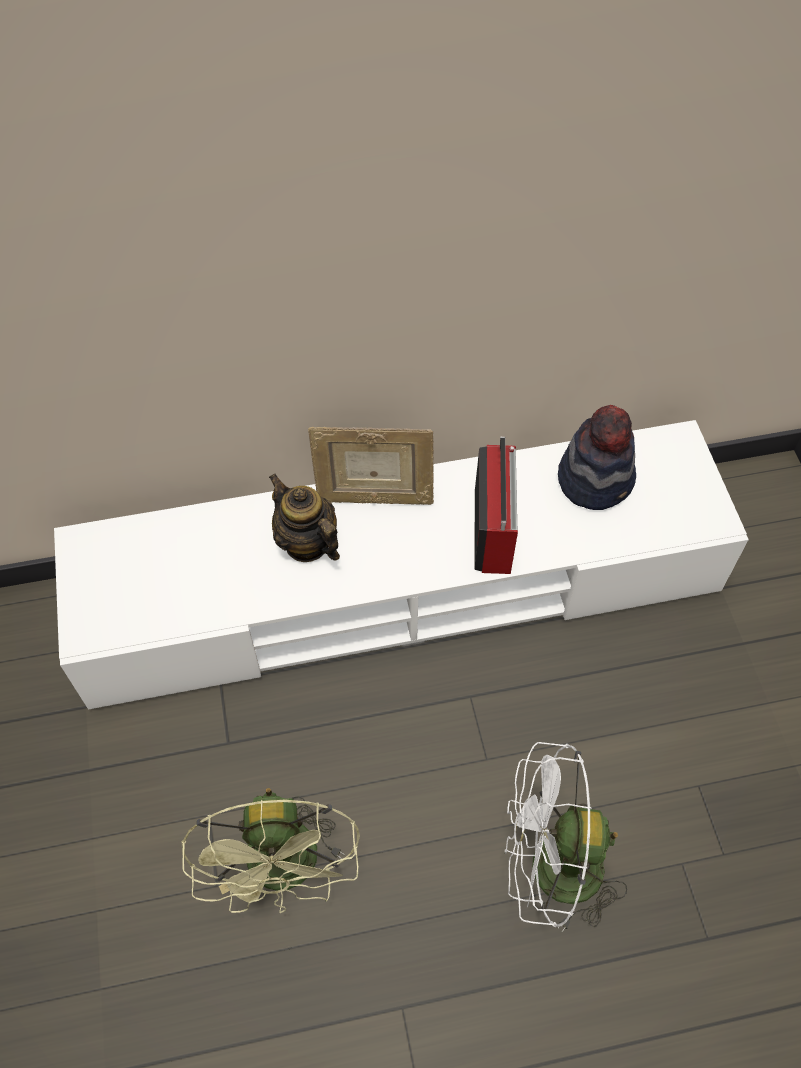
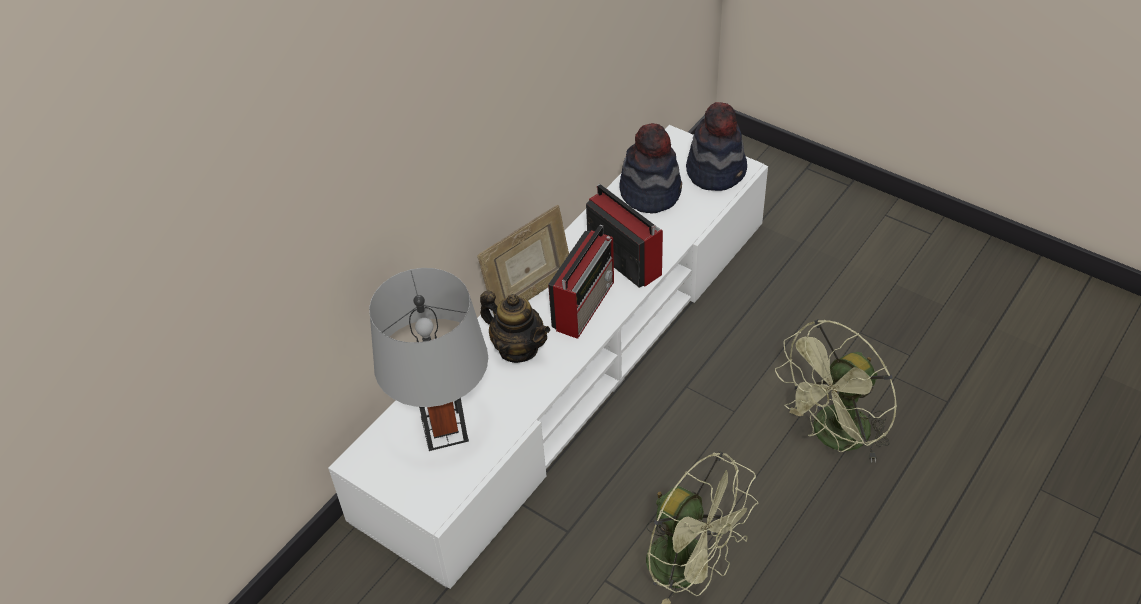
camera: 40 degrees left, 10 degrees down
(169, 570) = (445, 429): none -> grey table lamp
(307, 543) = (518, 348): teapot -> teapot turned 150 degrees counterclockwise
(409, 546) = (585, 304): none -> radio
(550, 870) = (834, 438): white fan -> green fan
(687, 505) = (716, 171): none -> hat

